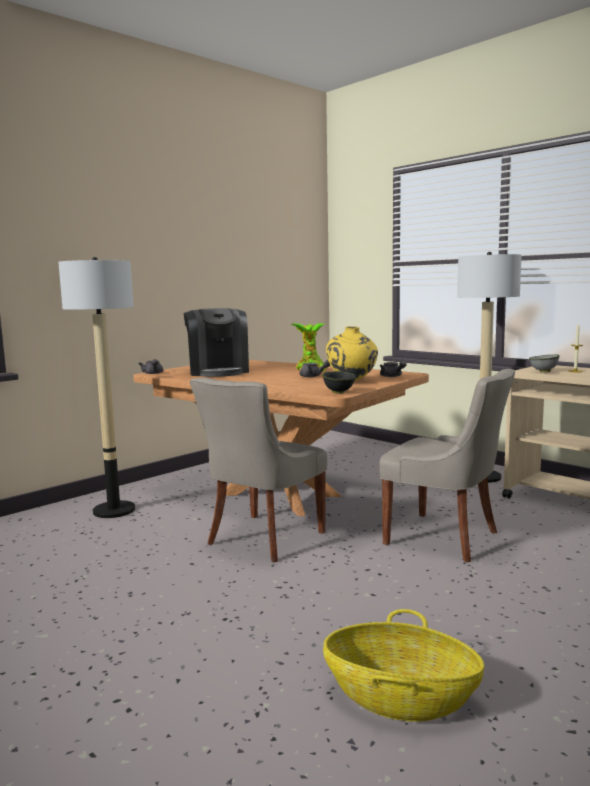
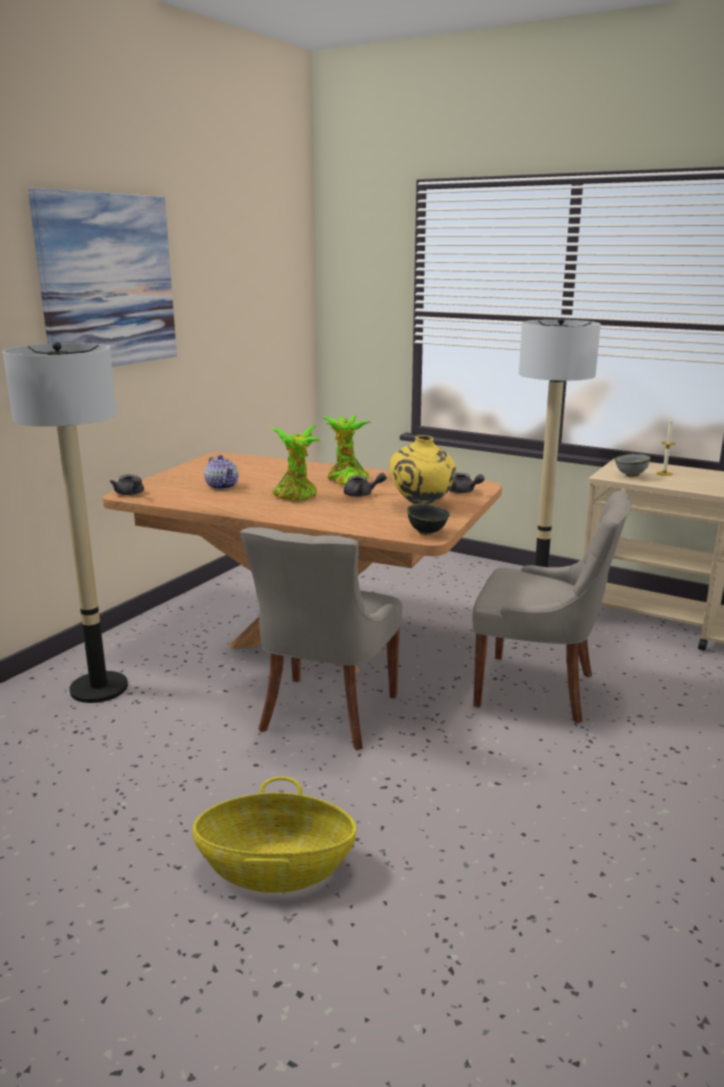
camera: 15 degrees left, 10 degrees up
(156, 233) = (107, 281): none -> picture
(218, 371) = (222, 486): coffee machine -> teapot
(264, 376) = (296, 496): none -> potted plant
(400, 697) = (592, 919): basket -> basket (276, 868)

